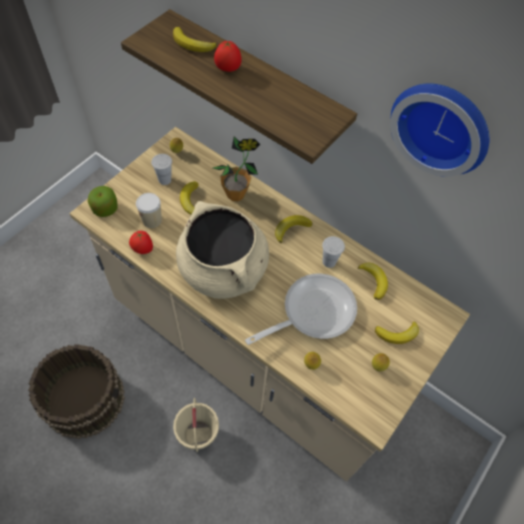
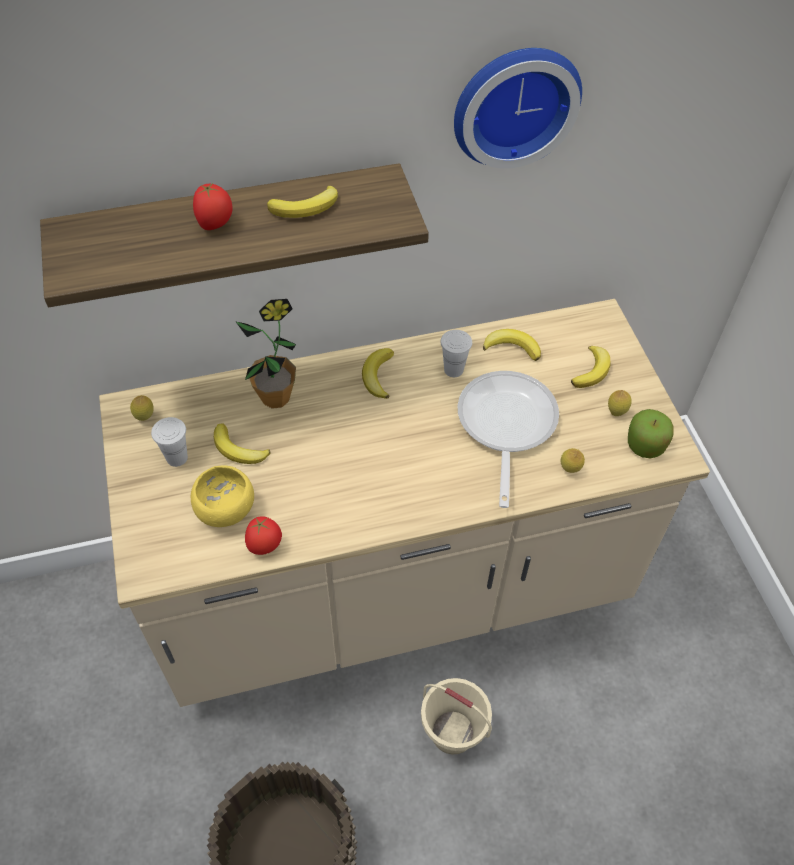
camera: 50 degrees left, 5 degrees down
(105, 209) = (156, 553): apple -> apple (645, 445)
(152, 220) = (227, 509): cup -> yellow bowl
(192, 44) = (134, 232): banana -> banana (306, 207)
(223, 270) = (375, 476): beige cooking pot -> none

